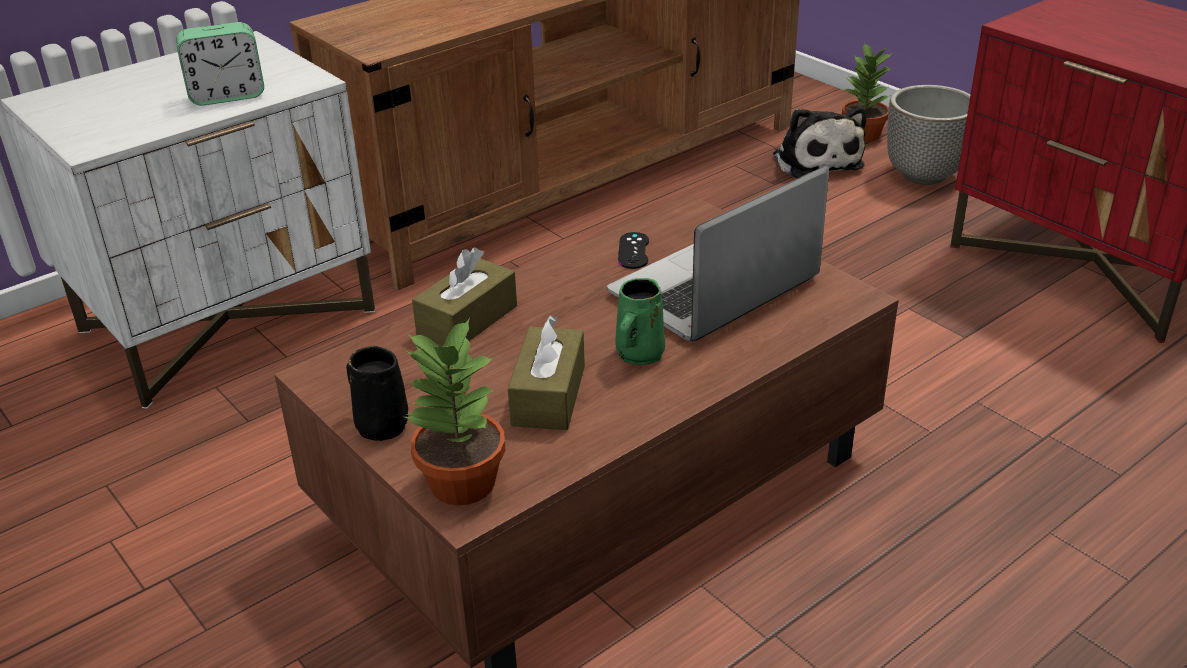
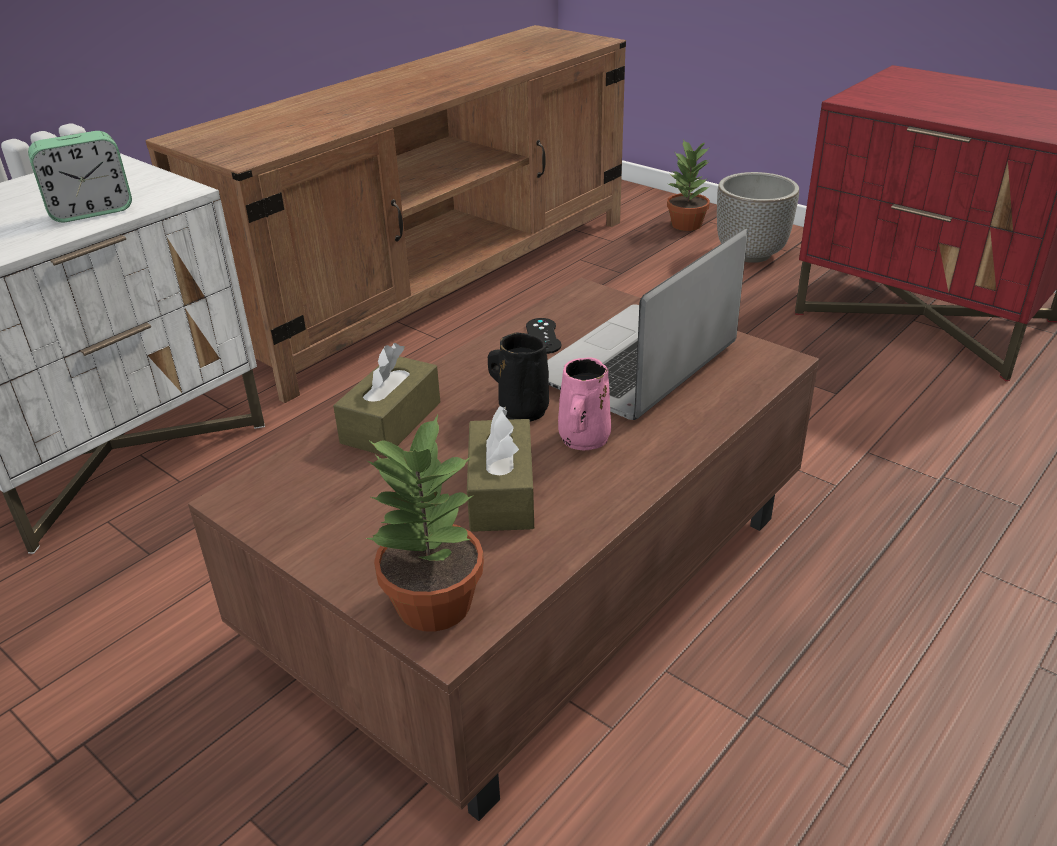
camera: 10 degrees left, 0 degrees up
(380, 424) = (323, 547): black mug -> black mug (521, 409)
(638, 355) = (583, 440): green mug -> pink mug
(816, 160) = (652, 249): plush toy -> none

